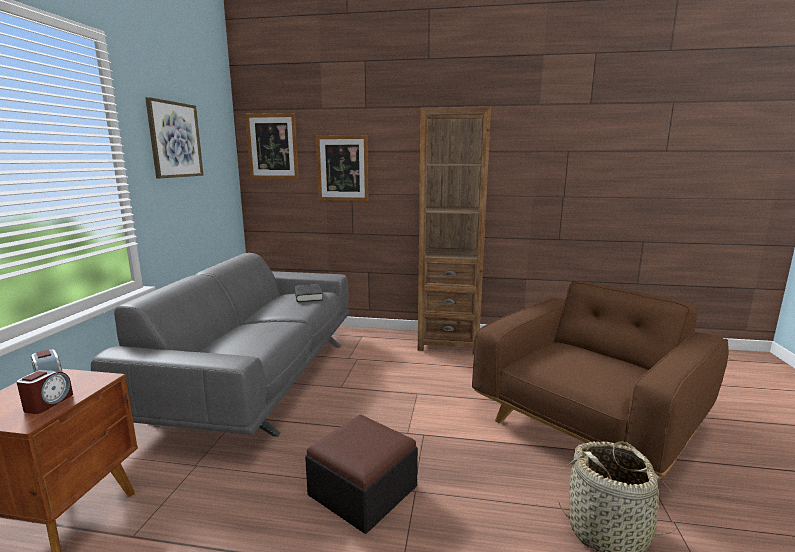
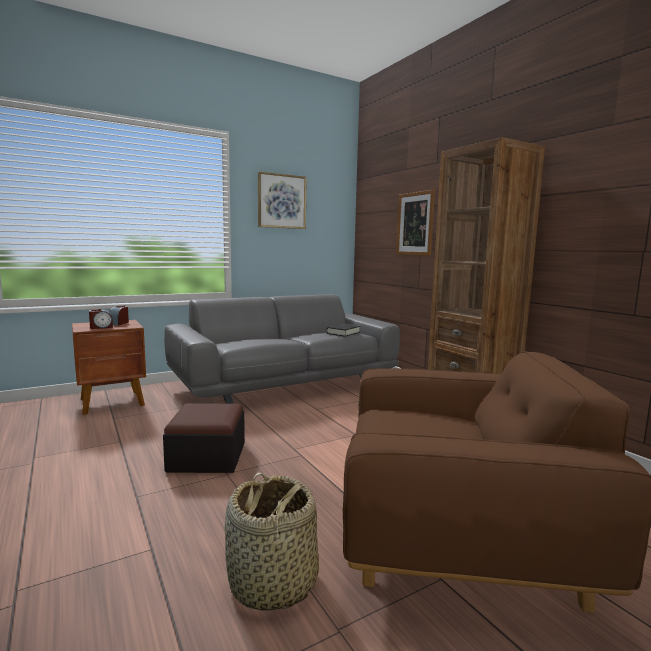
camera: 50 degrees right, 5 degrees down
(272, 146) = (373, 207): picture -> none

